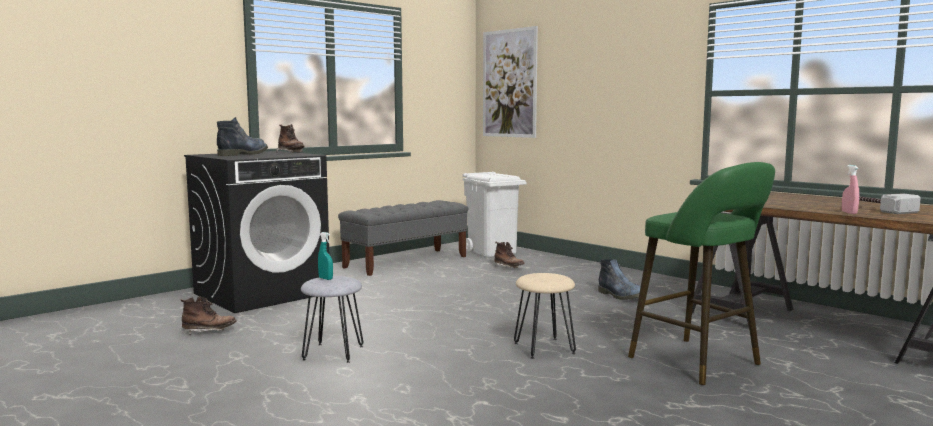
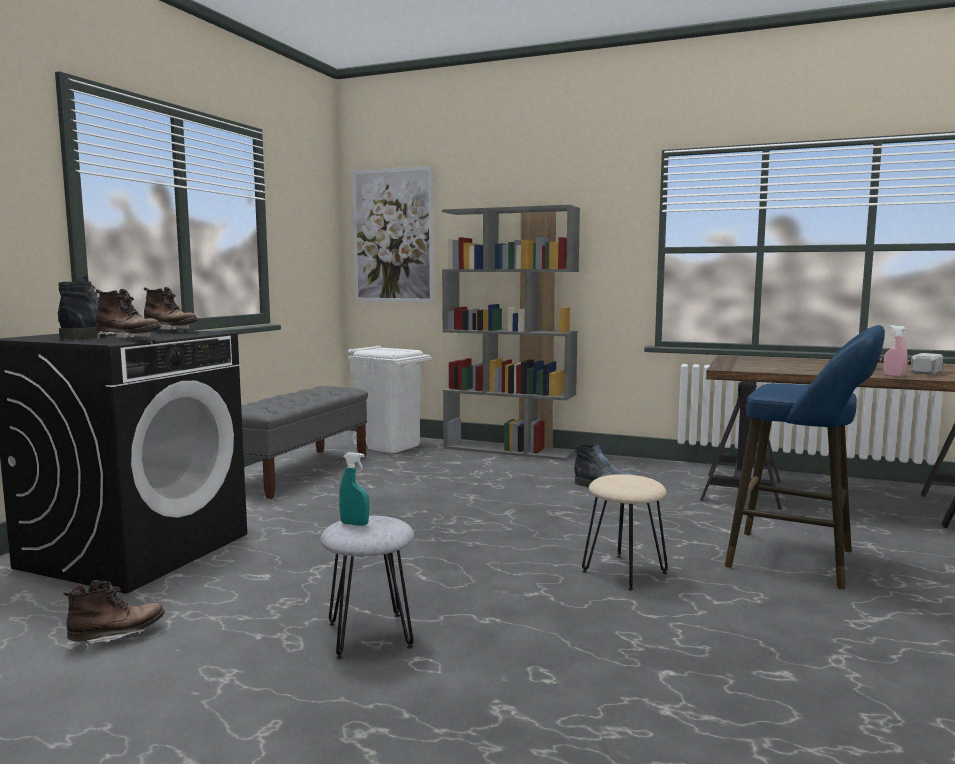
camera: 25 degrees left, 0 degrees up
(508, 267) = (437, 465): brown boot -> brown boot (128, 340)
(581, 263) = (509, 450): none -> grey bookcase
(700, 363) = (799, 560): green stool -> blue stool

